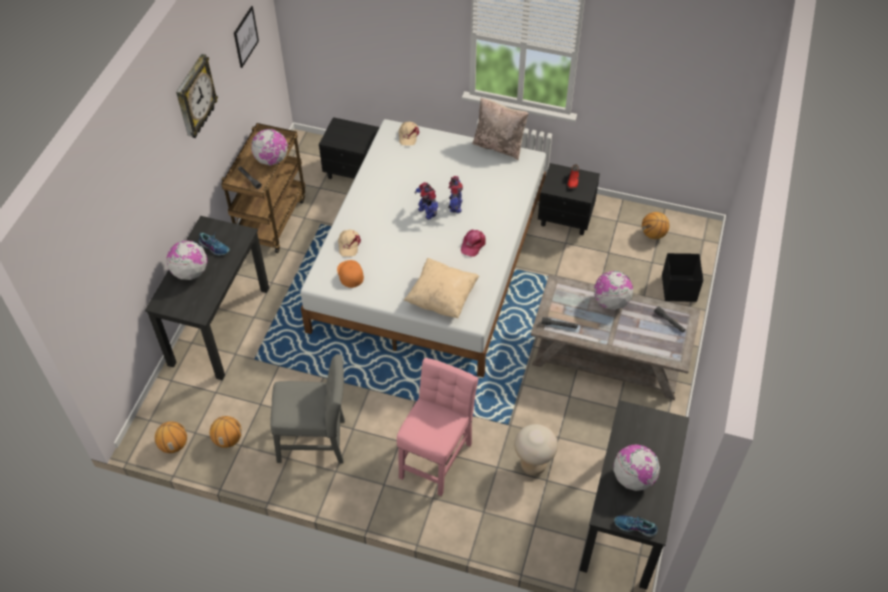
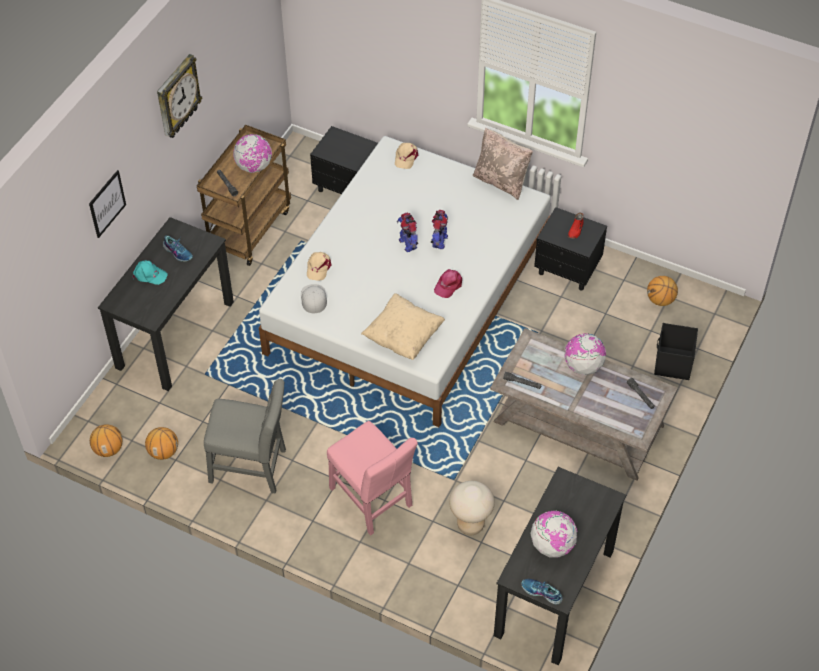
camera: 10 degrees right, 0 degrees up
(190, 272) = (149, 275): globe -> turquoise cap
(245, 37) = (242, 35): picture -> picture (107, 203)
(350, 273) = (313, 298): orange cap -> white cap
(436, 456) = (372, 500): pink chair -> pink chair turned 105 degrees clockwise

